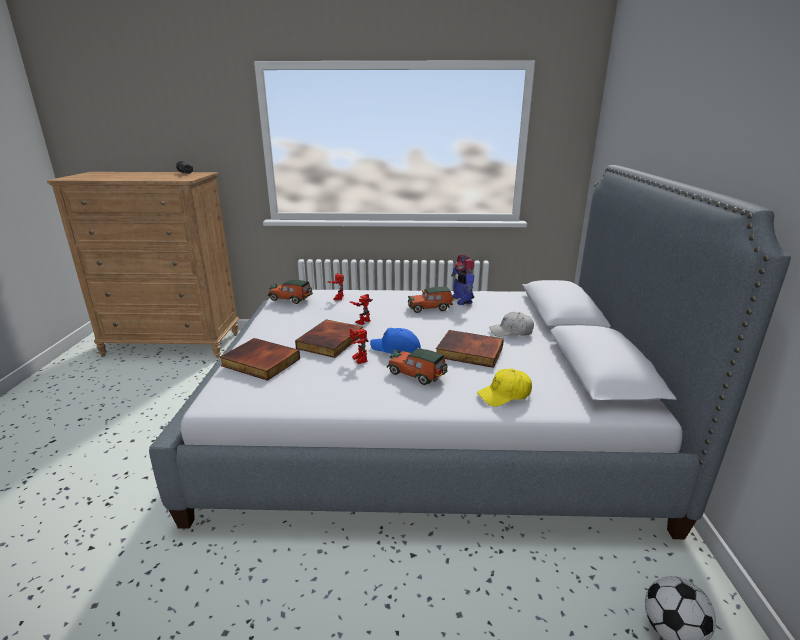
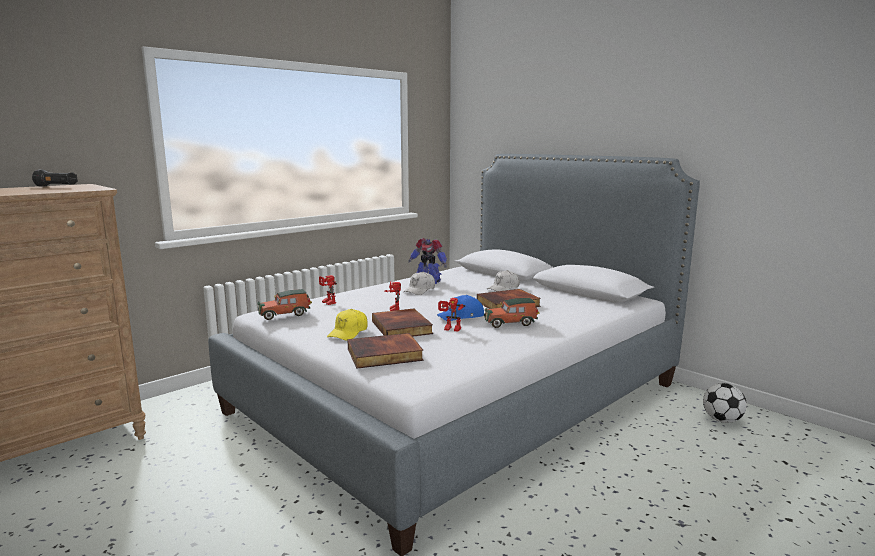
camera: 45 degrees left, 10 degrees down
(430, 308) = (420, 290): toy car -> white cap
(504, 395) = (577, 315): yellow cap -> yellow cap (348, 333)

